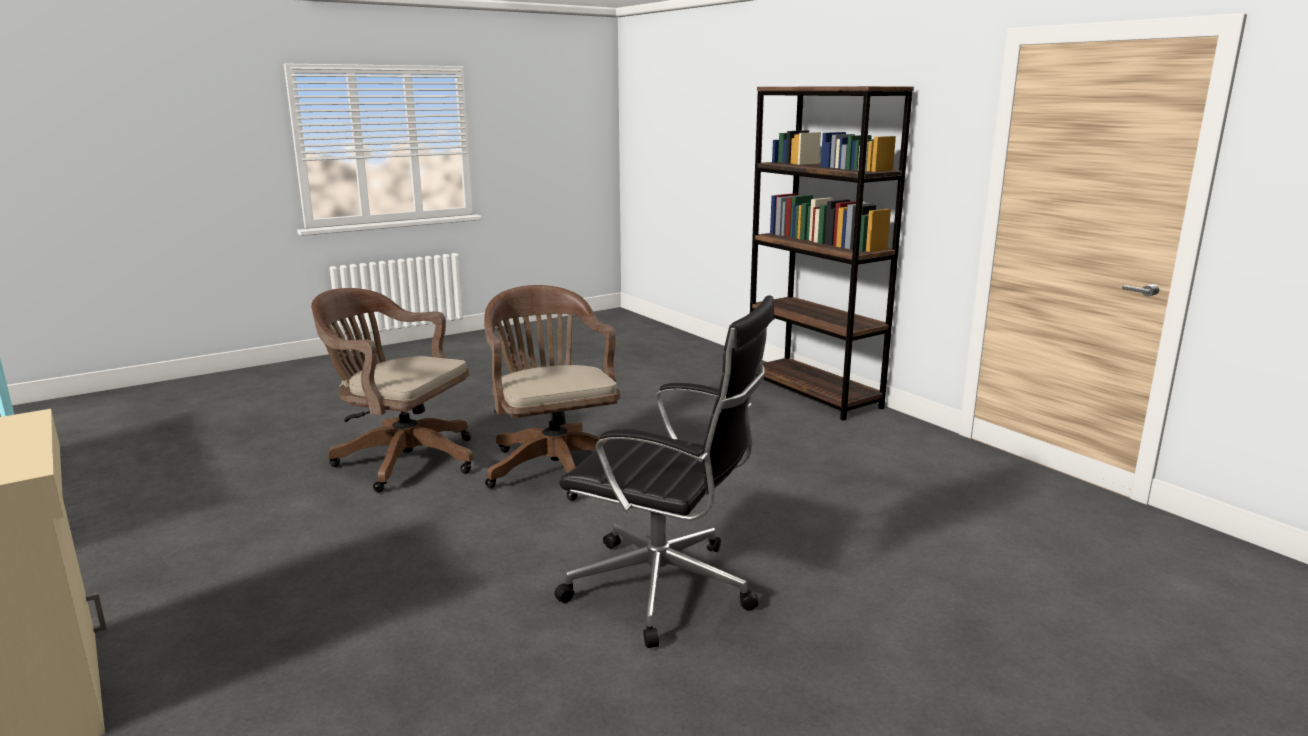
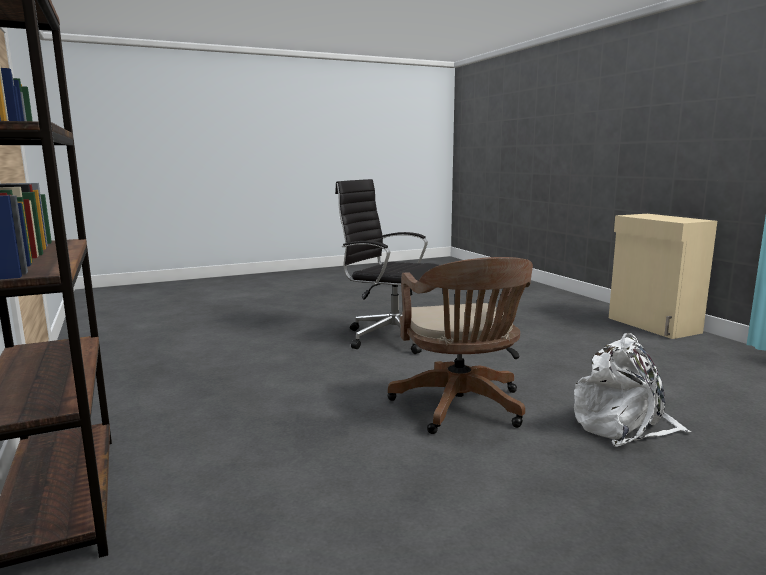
camera: 170 degrees left, 5 degrees down
(401, 459) = (624, 426): brown office chair -> white backpack

